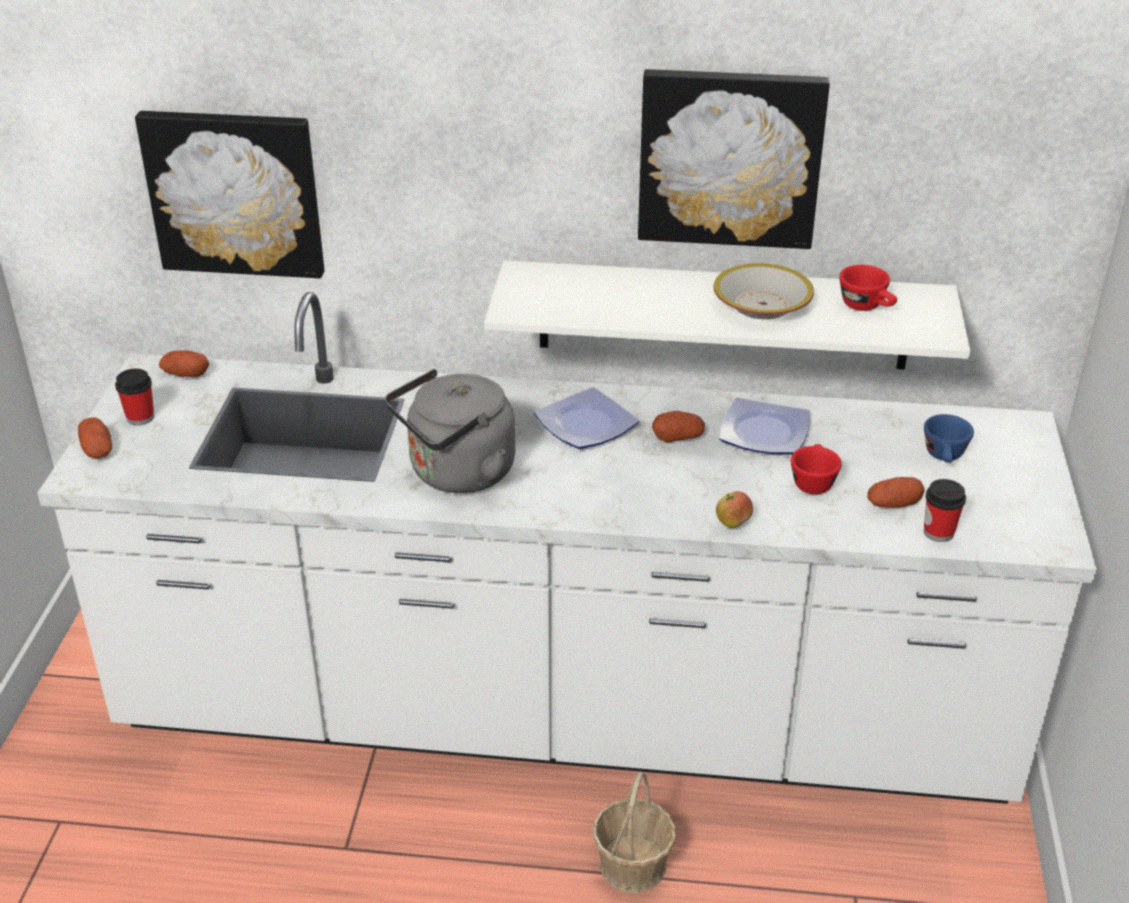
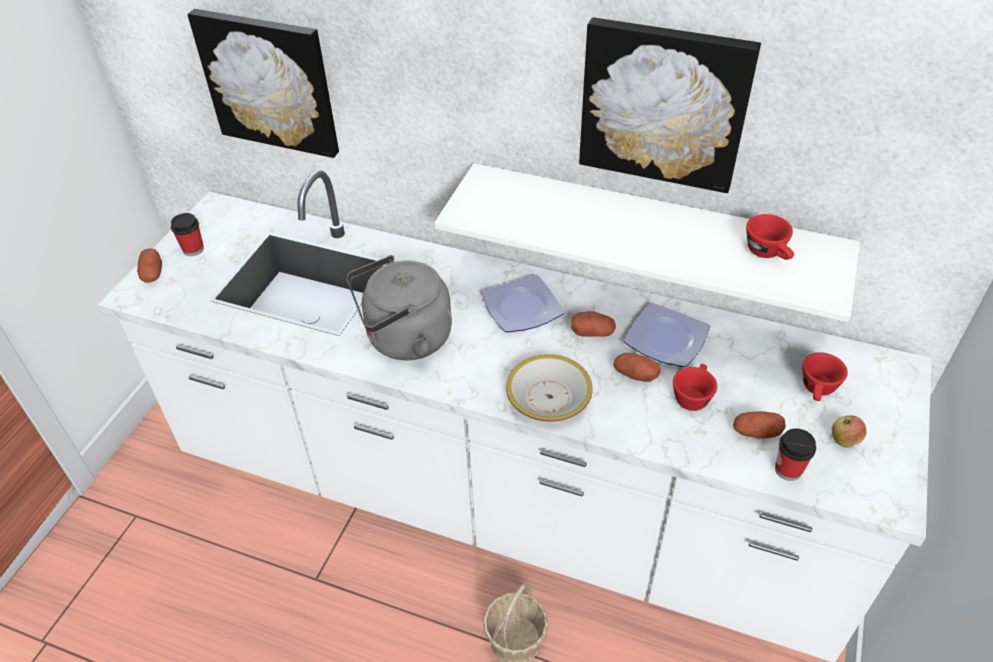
camera: 15 degrees right, 10 degrees up
(185, 374) = (239, 215): potato -> potato (635, 374)
(733, 523) = (610, 427): apple -> apple (844, 440)
(762, 305) = (674, 239): bowl -> bowl (549, 397)
(945, 457) = (818, 390): blue cup -> red cup

